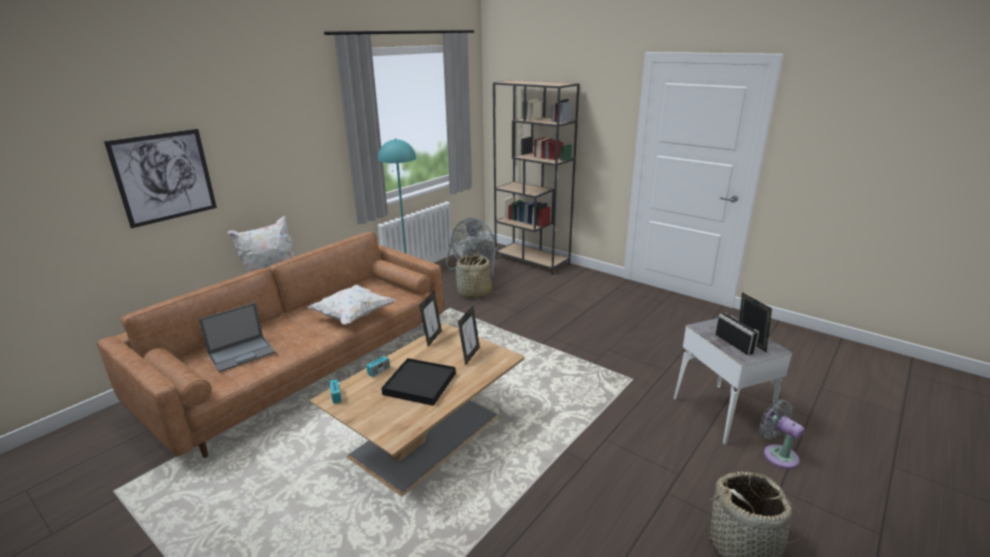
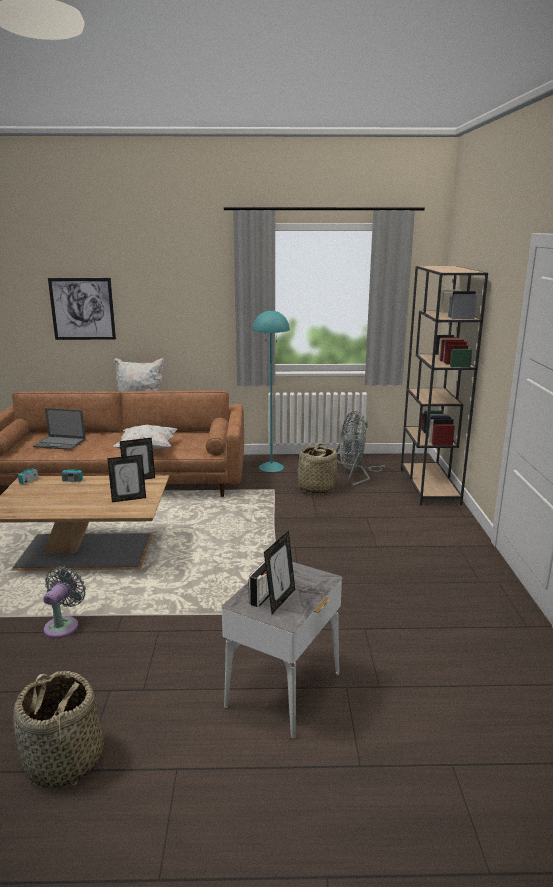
camera: 50 degrees right, 5 degrees down
(419, 384) = (69, 497): black tray -> none
(777, 454) = (243, 753): grey fan -> grey fan (63, 625)

